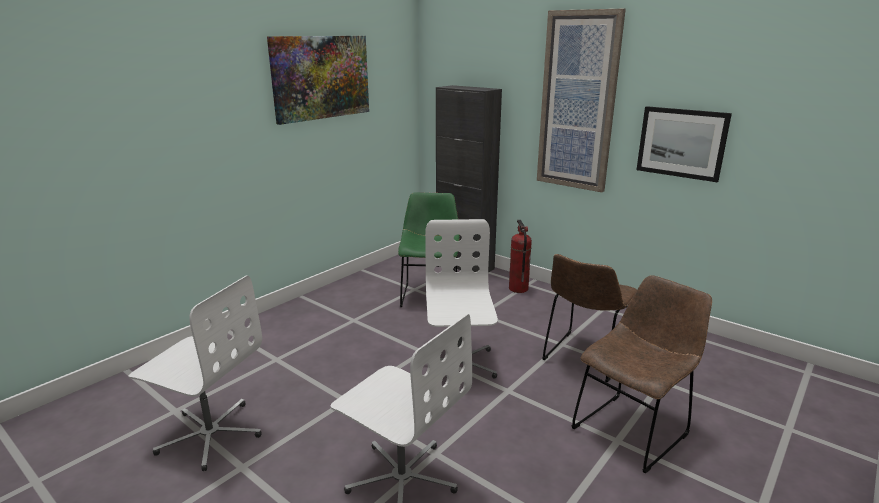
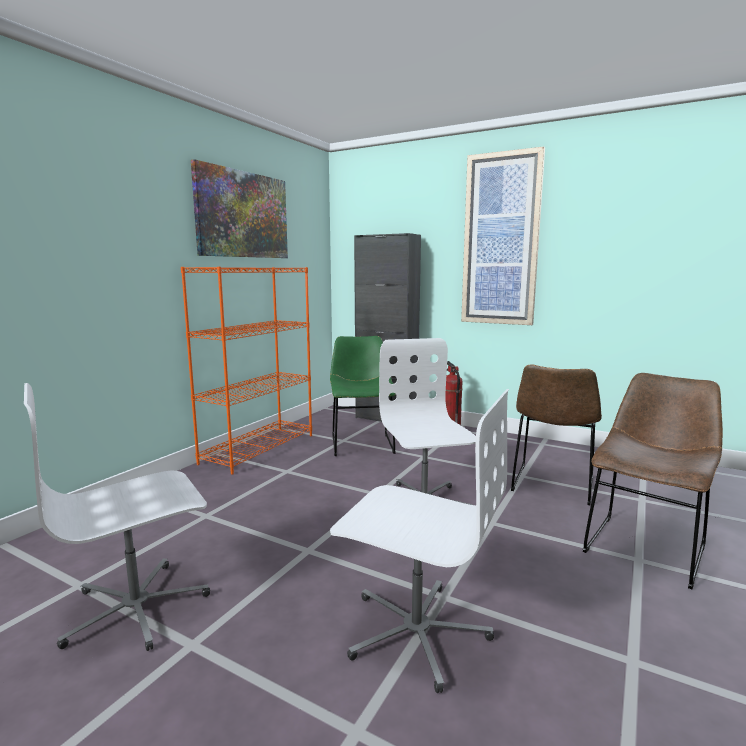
camera: 10 degrees left, 10 degrees down
(210, 434) = (137, 608): white office chair -> white office chair turned 135 degrees clockwise
(337, 293) = (259, 448): none -> orange bookcase
(681, 143) = (610, 268): picture -> none

